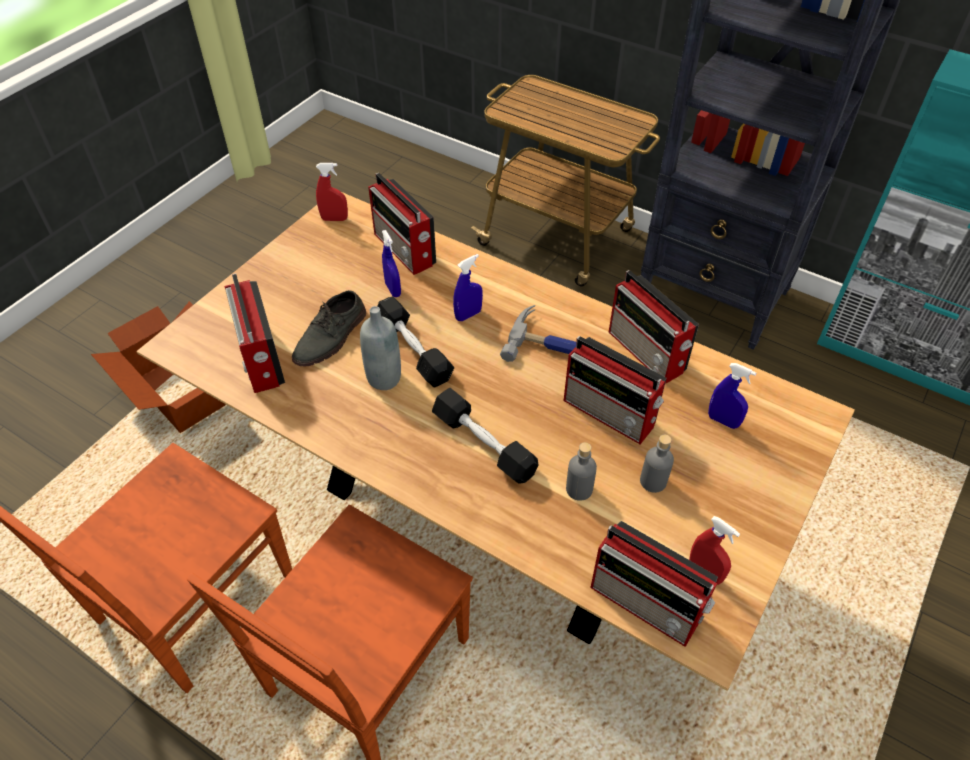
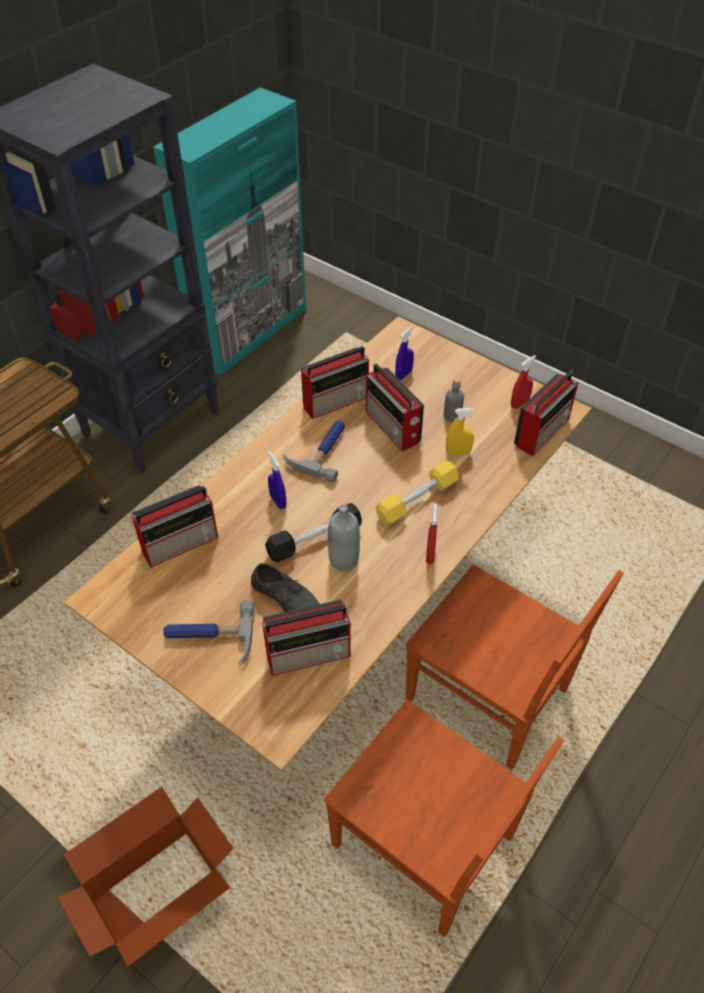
camera: 85 degrees left, 0 degrees up
(288, 284) = (209, 638): none -> hammer
(334, 219) = (116, 601): red spray bottle -> red spray bottle (430, 554)
(393, 289) = (235, 553): blue spray bottle -> none
(483, 444) = (417, 500): black dumbbell -> yellow dumbbell
(579, 489) = (458, 452): grey bottle -> yellow spray bottle
(611, 414) = (393, 428): radio -> radio turned 105 degrees clockwise

